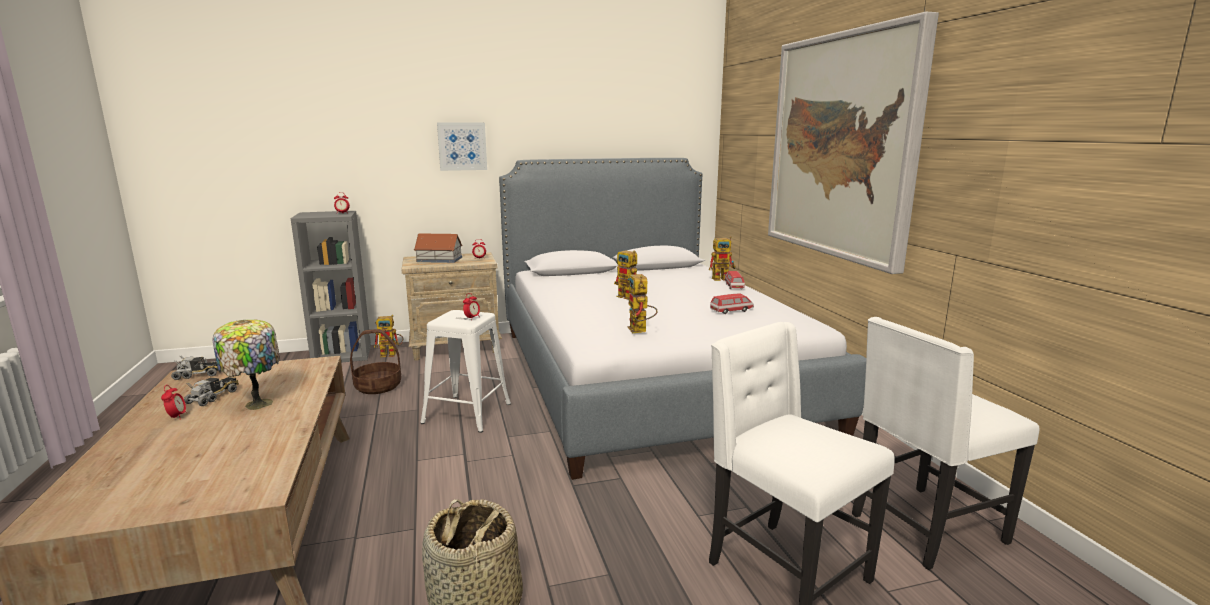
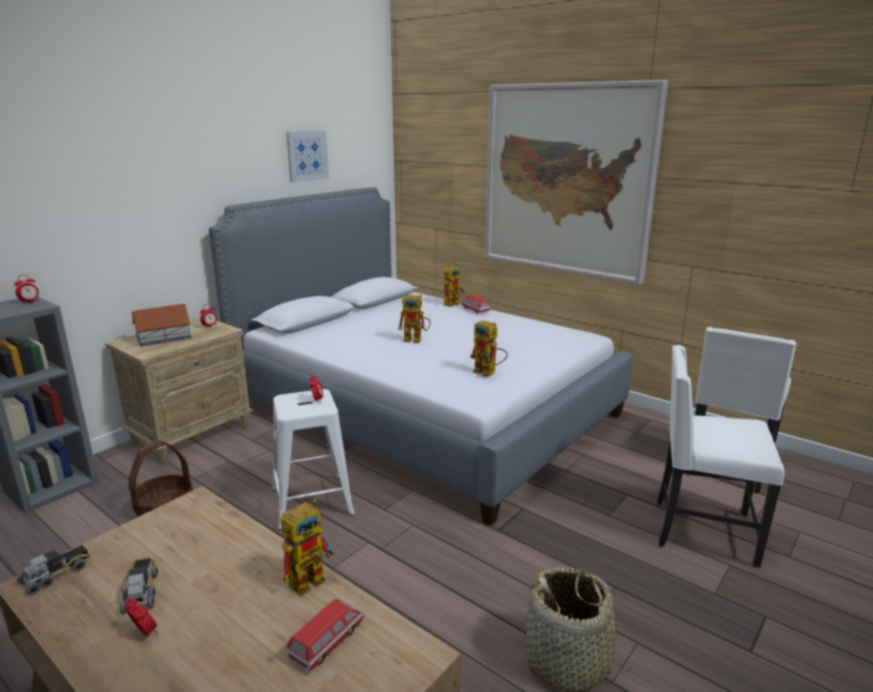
camera: 35 degrees left, 5 degrees up
(256, 403) = (217, 576): table lamp -> none
(392, 354) = (121, 465): toy robot -> toy robot (311, 577)
(462, 146) = (159, 195): picture -> picture (307, 155)
(731, 311) = (514, 335): toy car -> toy car (327, 642)

